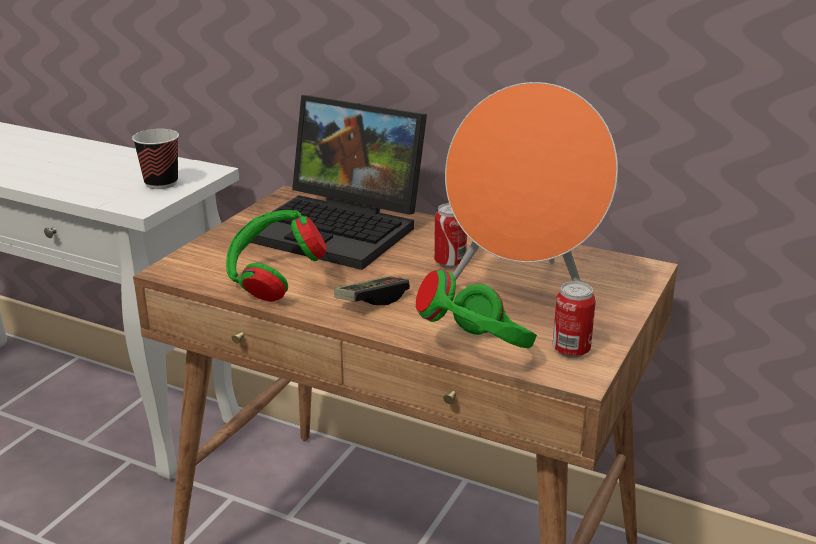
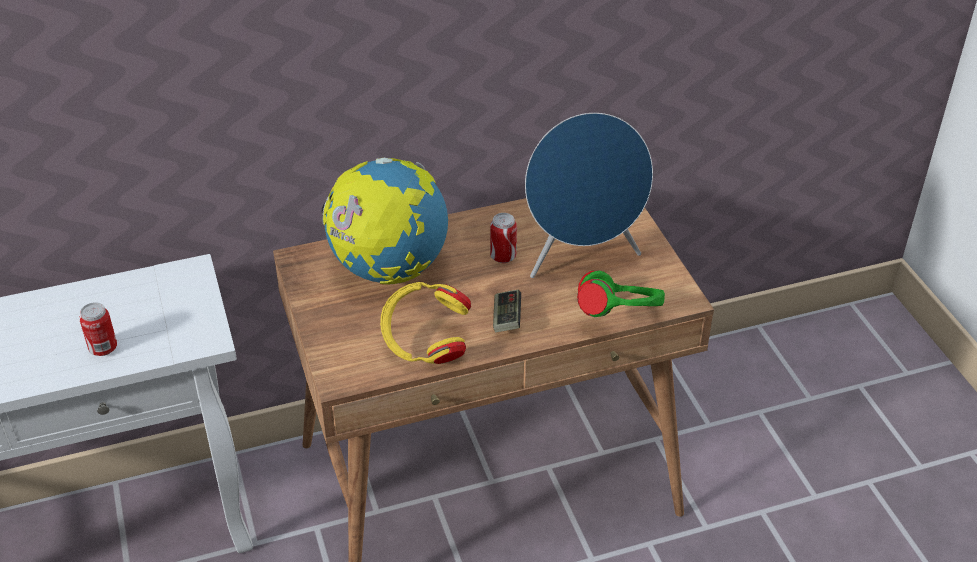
camera: 45 degrees left, 15 degrees up
(161, 183) = (179, 307): cup -> none
(273, 283) = (425, 345): green headphones -> yellow headphones
(341, 228) = (388, 269): laptop -> globe
(524, 296) = (582, 258): orange speaker -> blue speaker
(571, 350) = (659, 284): can -> can (103, 348)

